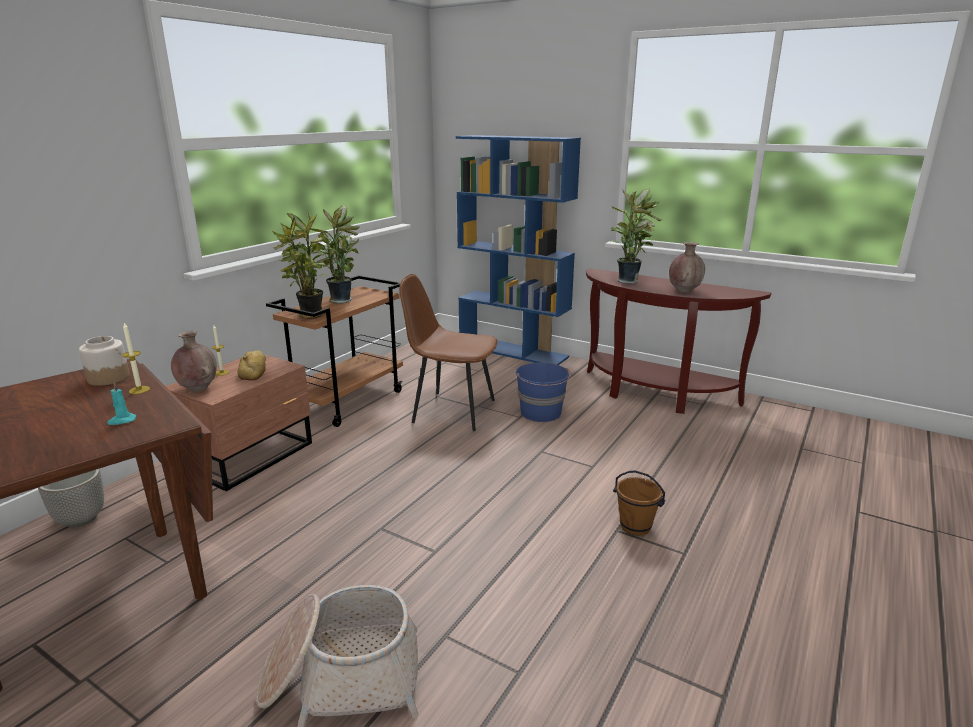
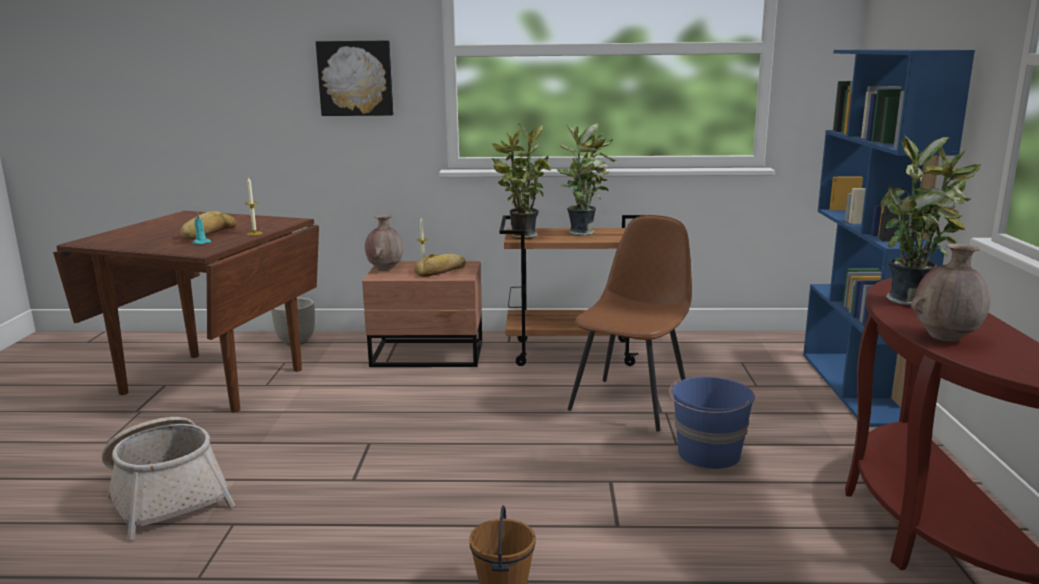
camera: 60 degrees right, 5 degrees down
(75, 183) = (356, 78): none -> picture
(75, 412) = (207, 233): none -> bread
(108, 378) = (270, 224): jar -> none
(452, 410) = (631, 403): brown chair -> brown chair turned 45 degrees clockwise

